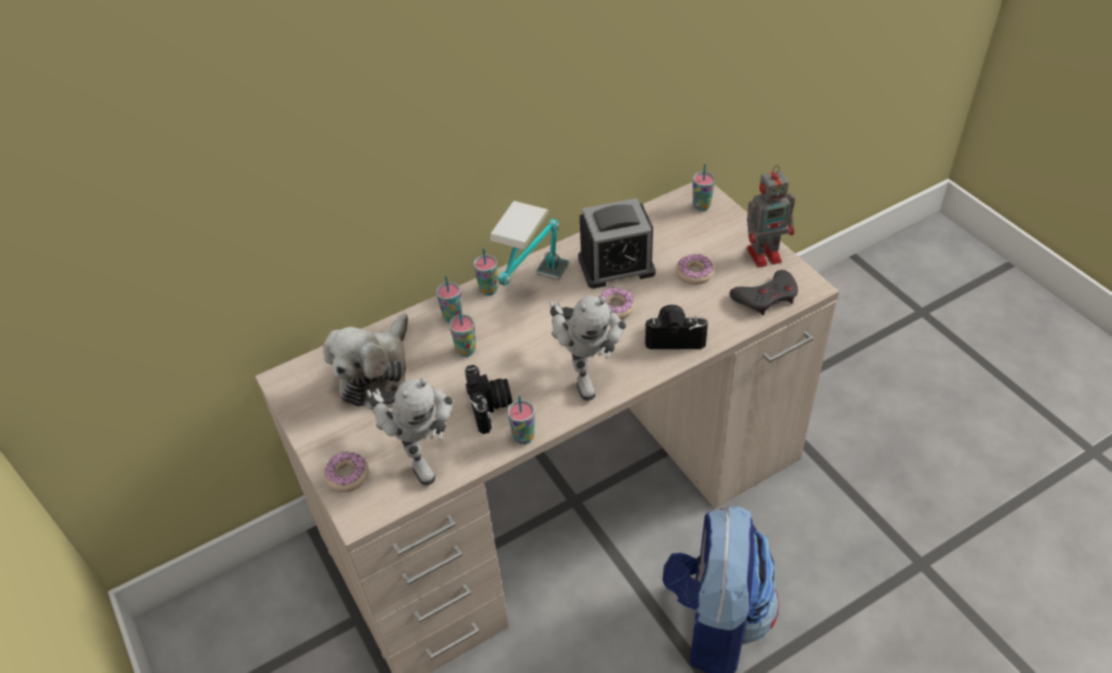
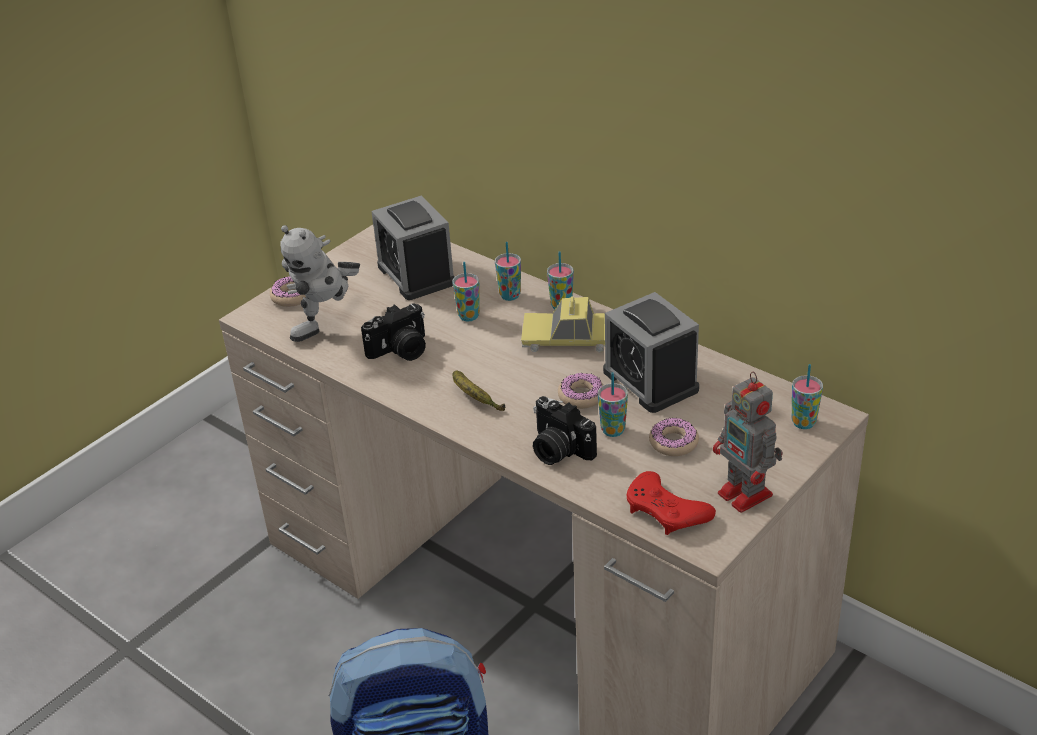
camera: 70 degrees right, 10 degrees down
(376, 373) = (416, 275): plush toy -> alarm clock
(523, 437) = (370, 381): cup -> cup (613, 430)
(535, 296) = (568, 338): table lamp -> toy car
(585, 372) = (474, 398): toy robot -> banana
(675, 337) = (558, 450): camera -> camera turned 150 degrees clockwise
(766, 297) = (666, 510): grey game controller -> red game controller

